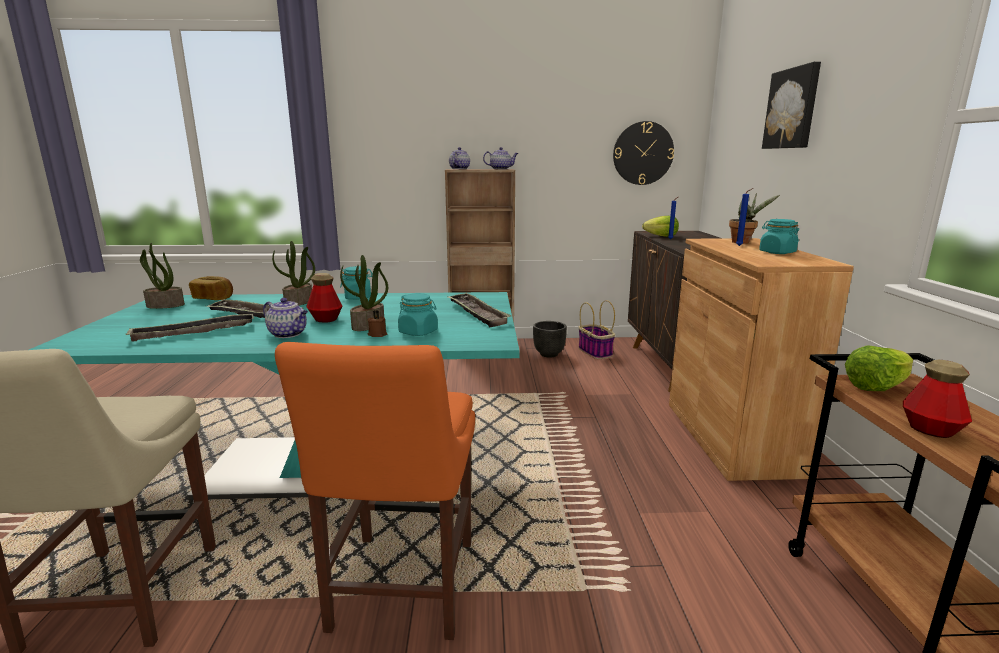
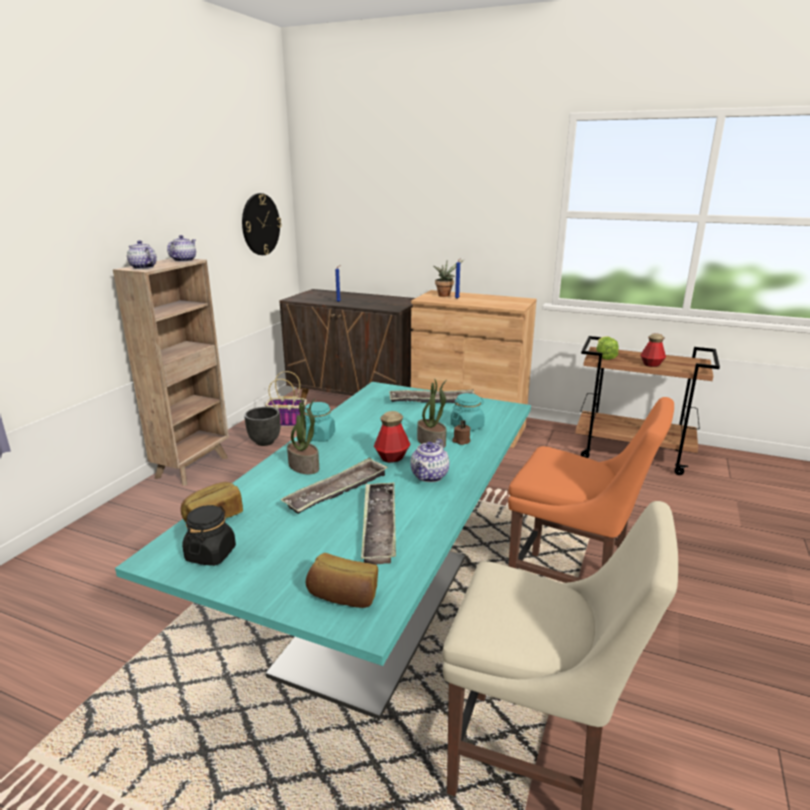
camera: 65 degrees left, 5 degrees up
(93, 338) = (343, 597): none -> bread
(164, 305) = (211, 554): potted plant -> black jar
(289, 334) = (429, 476): teapot -> teapot turned 150 degrees clockwise
(661, 236) = (322, 301): lettuce -> none
(777, 252) = (487, 298): turquoise jar -> none
(792, 108) = (419, 193): picture -> none

